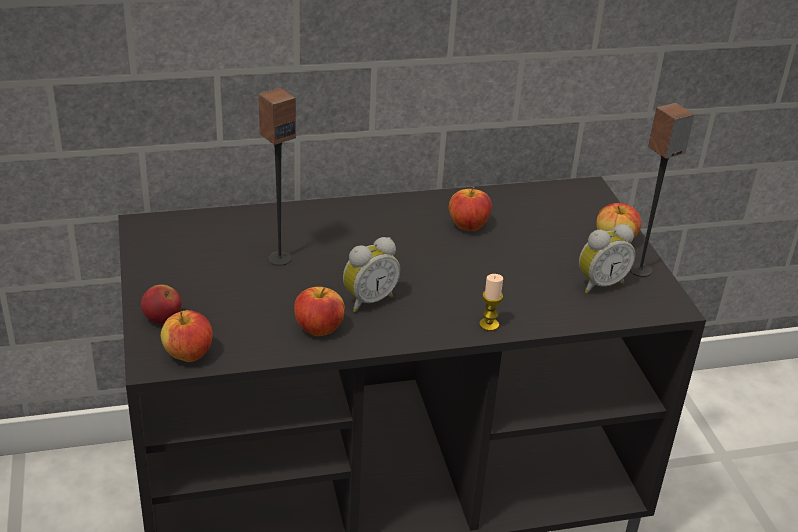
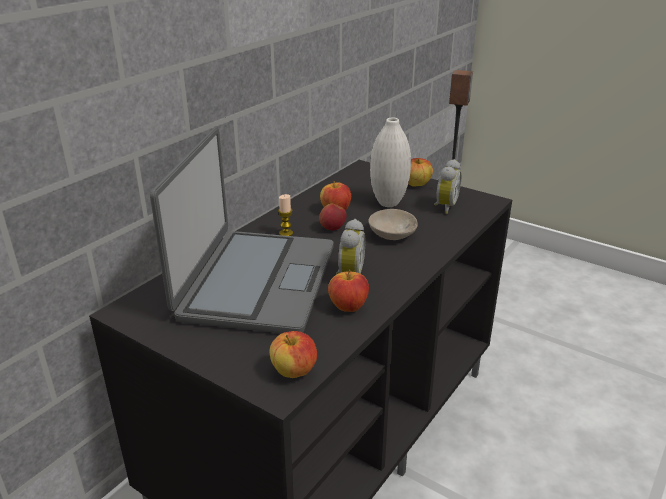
camera: 40 degrees left, 5 degrees down
(162, 319) = (238, 361): apple -> apple (332, 228)
(279, 258) = (256, 281): speaker -> laptop
(482, 282) = (391, 234): none -> beige bowl
(489, 325) = (430, 253): candle -> candle (286, 233)
(541, 246) = (388, 203): none -> white vase

